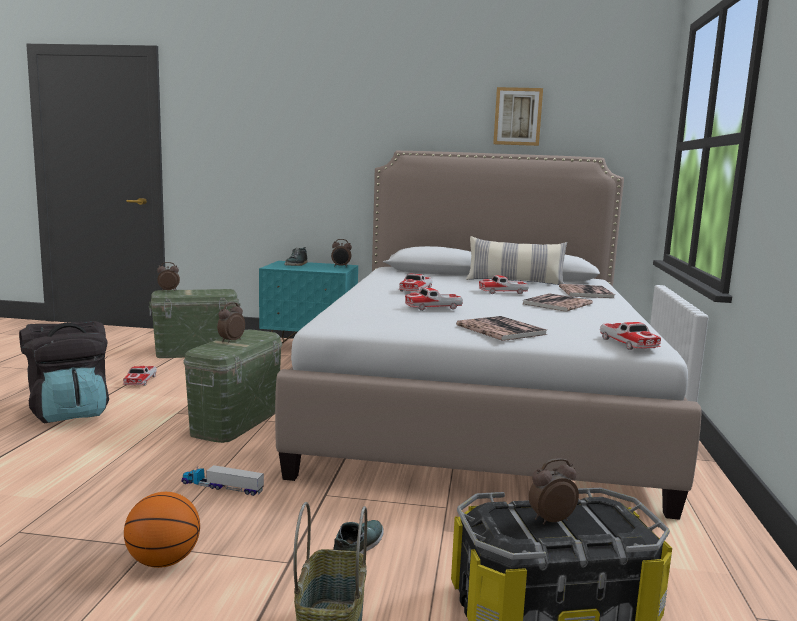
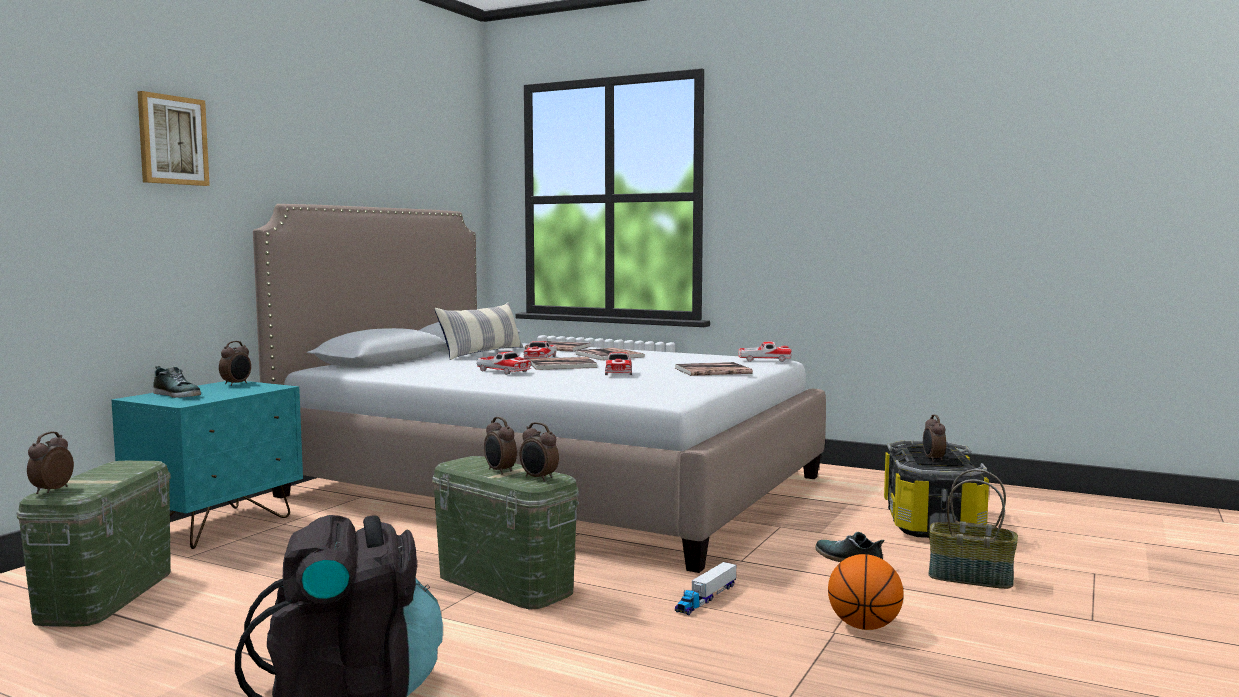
camera: 70 degrees left, 5 degrees down
(140, 381) = (229, 638): toy car -> none
(213, 349) = (538, 478): none -> alarm clock
(469, 297) = (562, 365): none -> book
(517, 116) = (380, 162): picture -> picture (172, 140)

